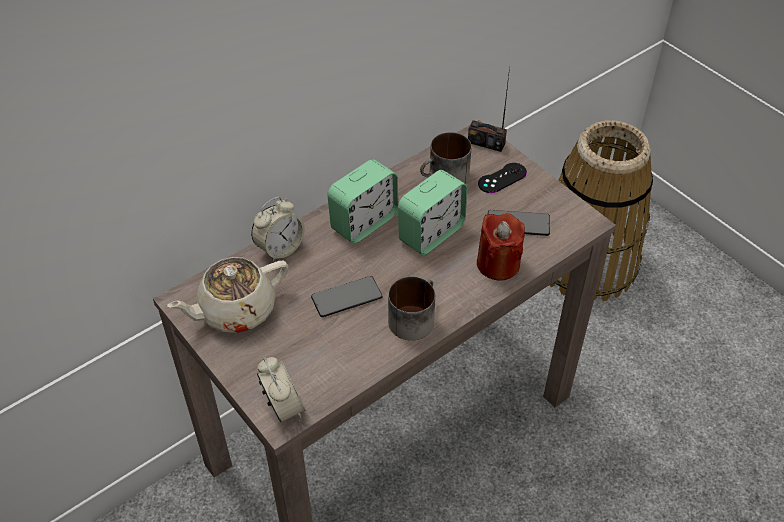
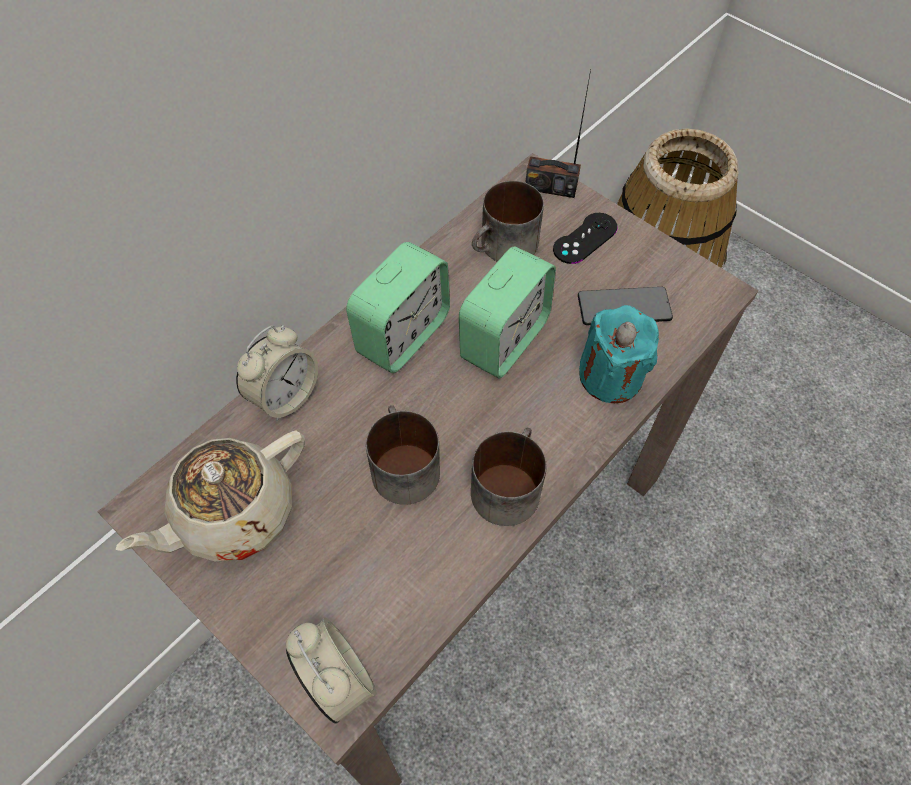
camera: 10 degrees left, 10 degrees up
(346, 297) = (400, 465): phone -> mug
(498, 264) = (610, 376): red candle -> turquoise candle

